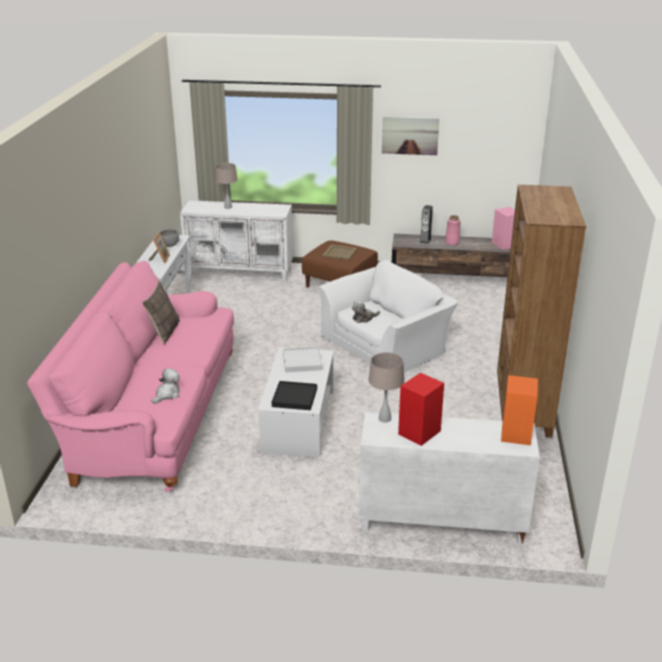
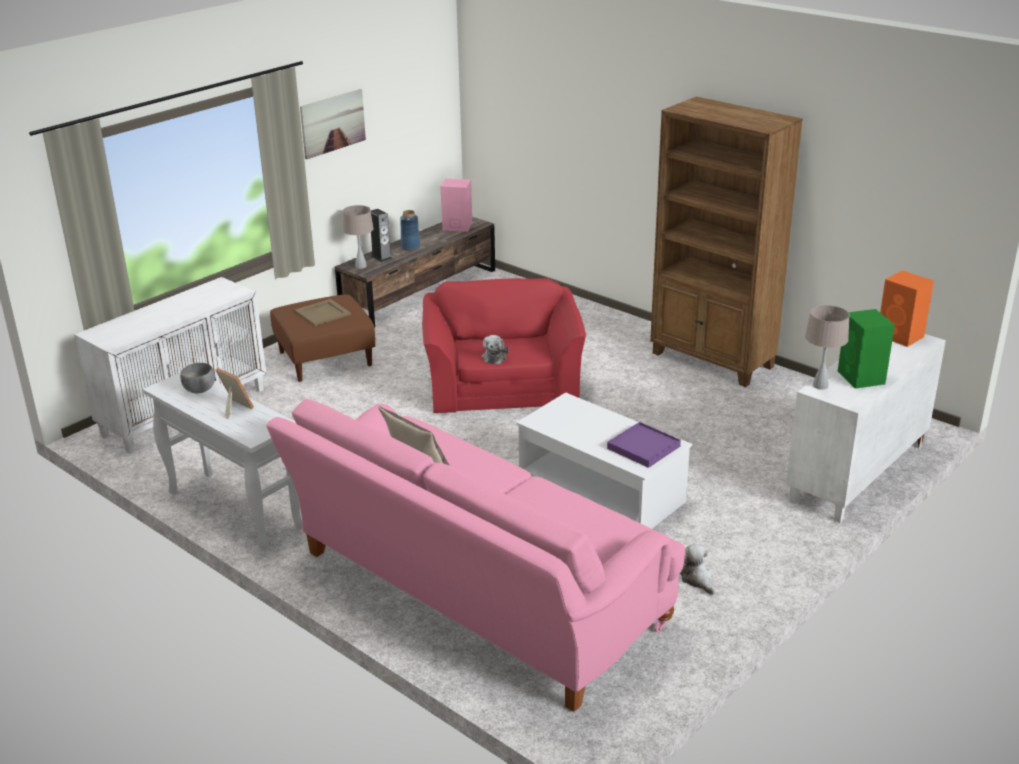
camera: 55 degrees left, 0 degrees up
(167, 394) = (589, 515): plush toy -> plush toy (697, 579)
(228, 207) = (153, 316): beige table lamp -> beige table lamp (360, 266)
(294, 398) = (644, 447): black tray -> purple tray
(302, 361) = (568, 418): white tray -> none
(385, 343) = (502, 381): white armchair -> red armchair
(418, 433) = (861, 378): red speaker -> green speaker
(452, 242) = (410, 247): pink vase -> blue vase

